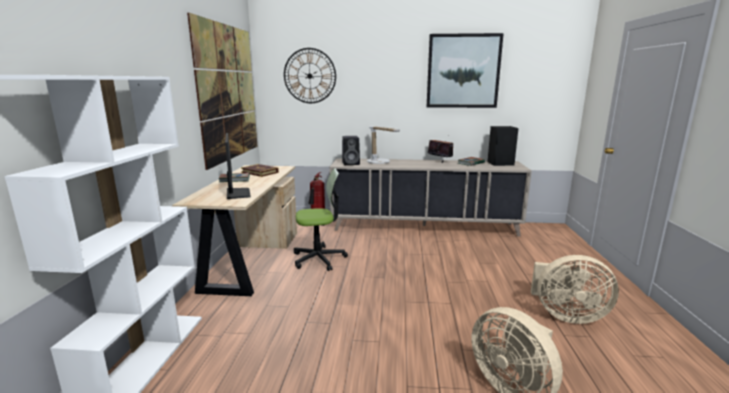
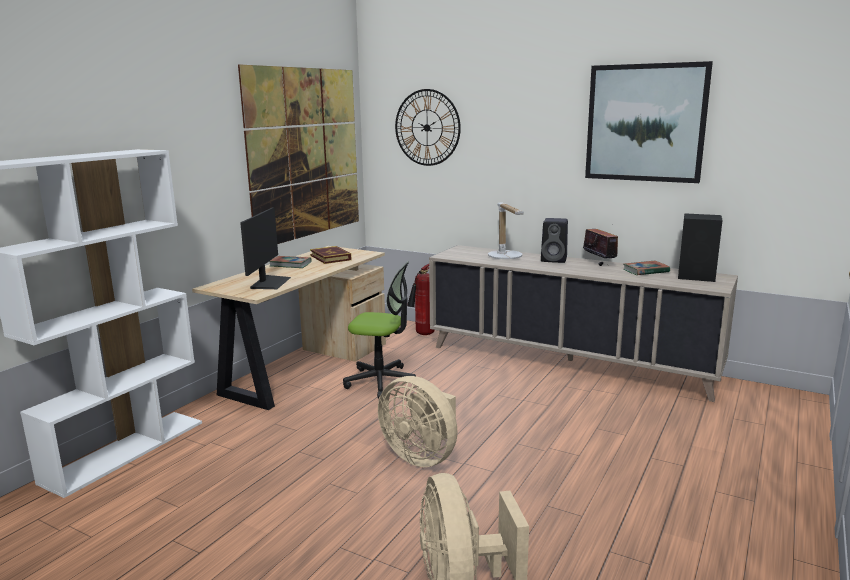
camera: 25 degrees right, 0 degrees up
(351, 163) = (464, 255): black speaker -> black speaker (555, 260)
(566, 315) = (646, 527): beige fan -> beige fan (422, 456)

